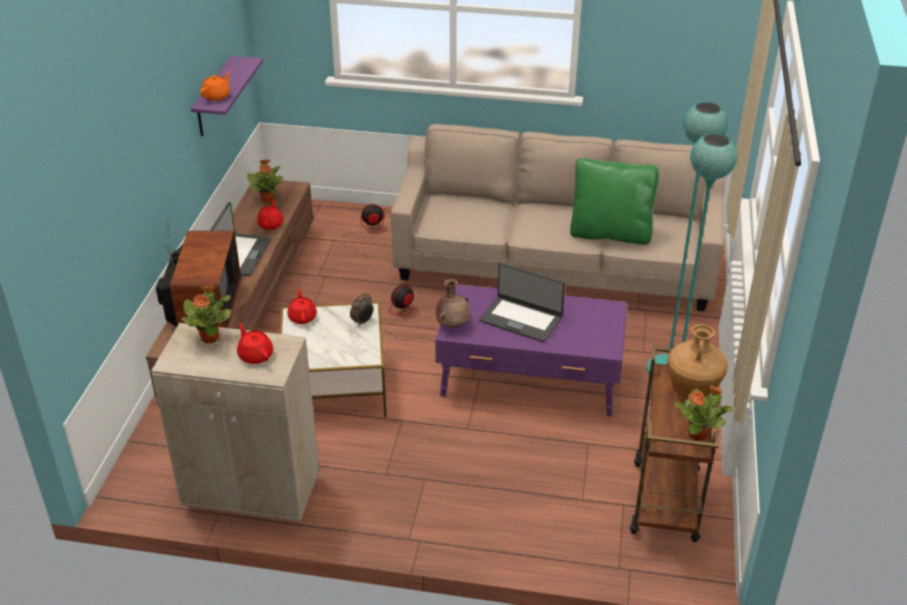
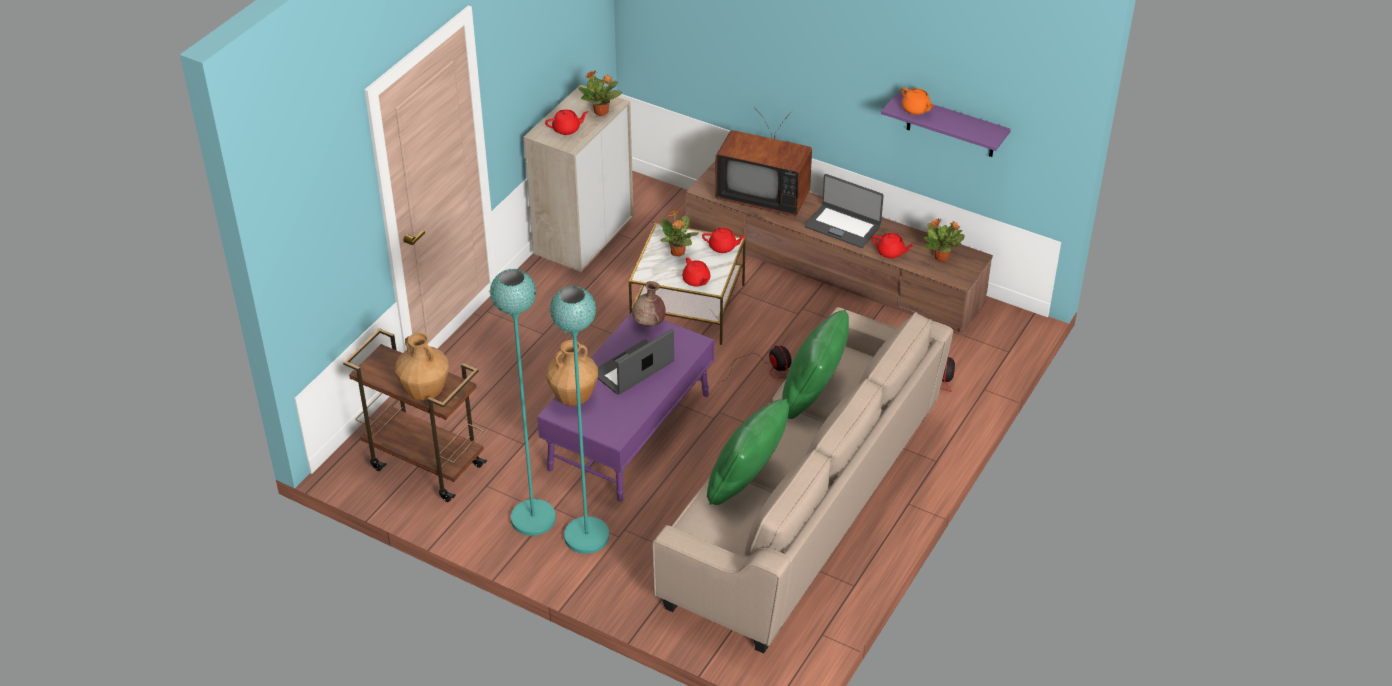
camera: 110 degrees right, 5 degrees up
(363, 322) = (696, 280): alarm clock -> red teapot
(490, 222) = (813, 396): none -> green pillow
(583, 344) = (574, 398): none -> brown vase
(698, 434) = (378, 377): potted plant -> potted plant (677, 253)

